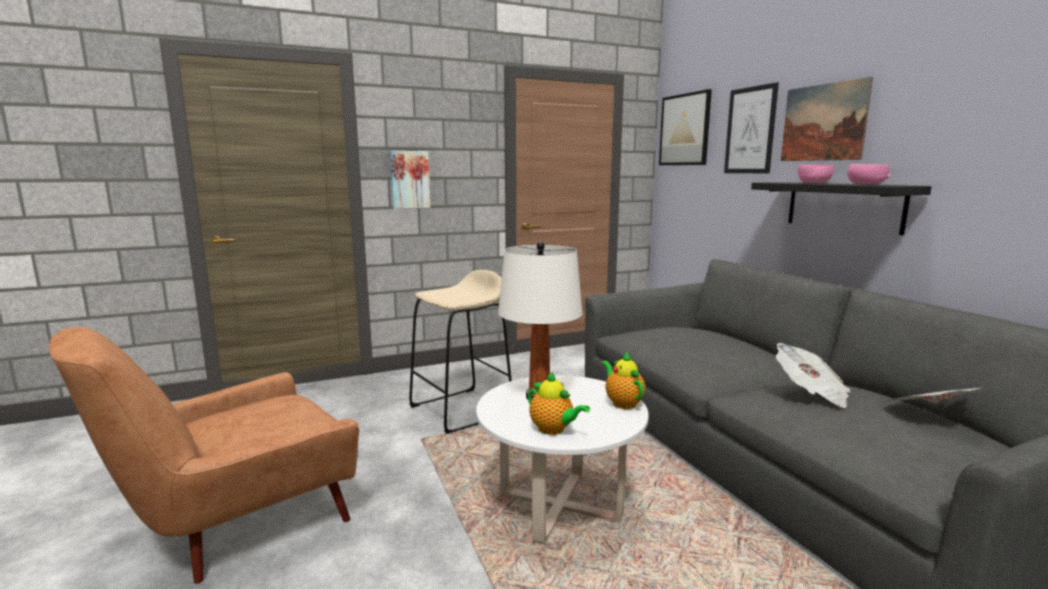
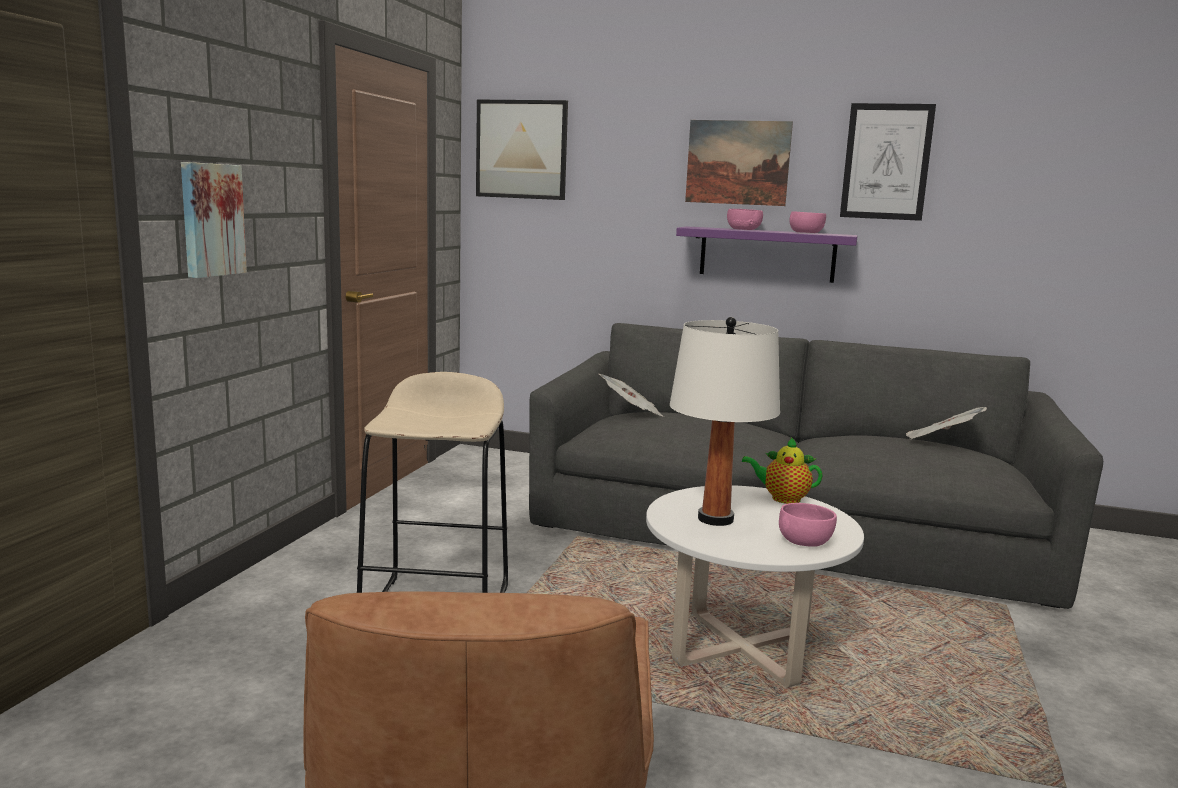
camera: 50 degrees left, 0 degrees up
(553, 429) = (805, 541): teapot -> pink bowl
(750, 130) = (636, 161): picture -> picture (886, 162)
(811, 393) = (860, 446): newspaper -> newspaper (631, 413)
(843, 206) = (767, 254): black shelf -> purple shelf

